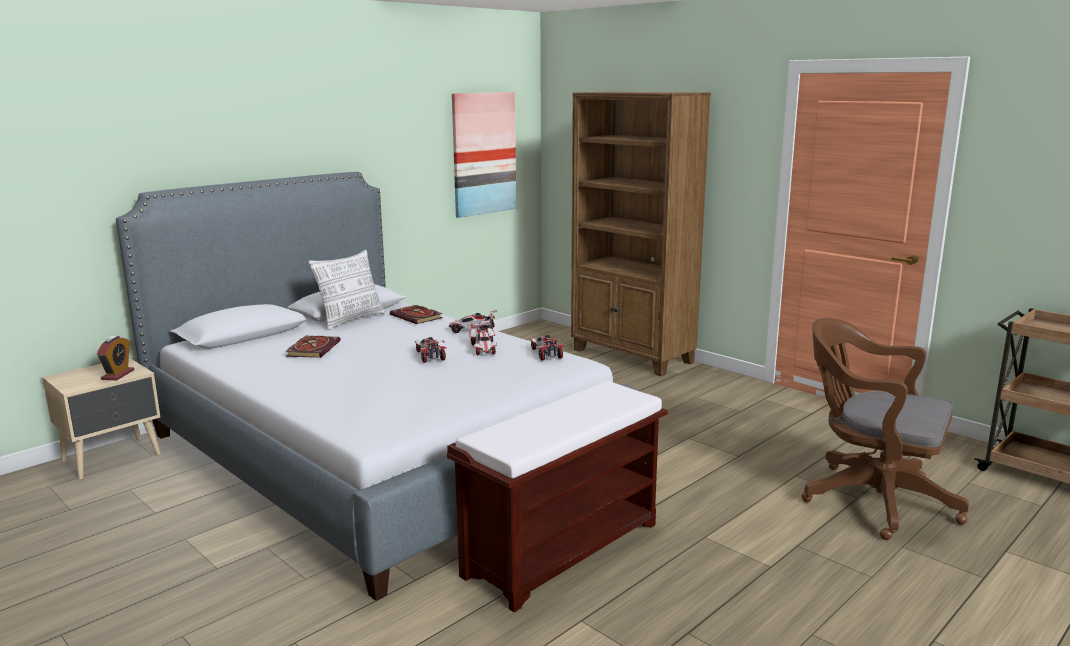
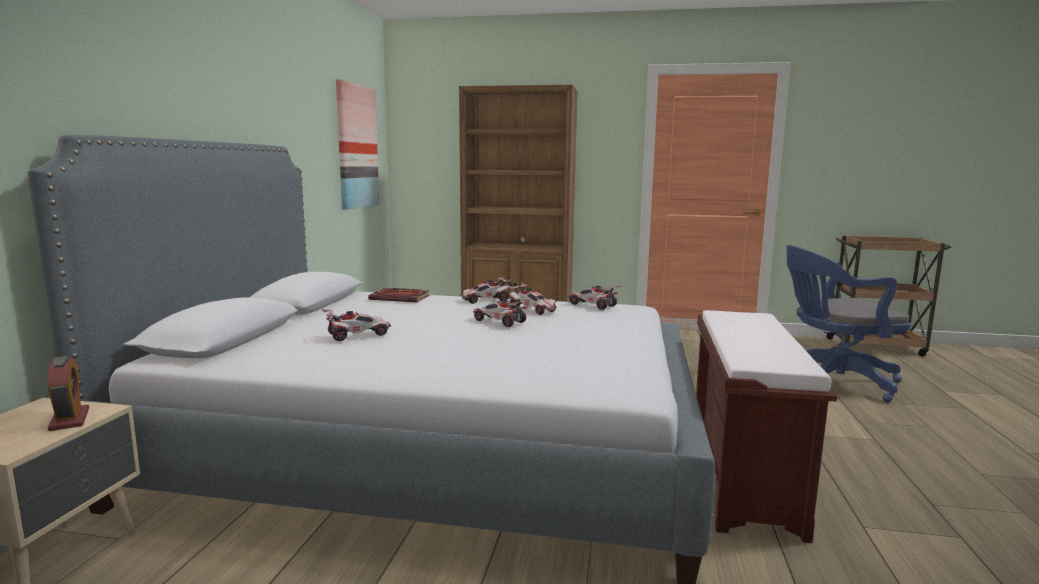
camera: 35 degrees left, 5 degrees down
(313, 349) = (357, 335): book -> toy car
(351, 320) = (333, 309): pillow -> none
(870, 499) = (832, 381): brown office chair -> blue office chair

